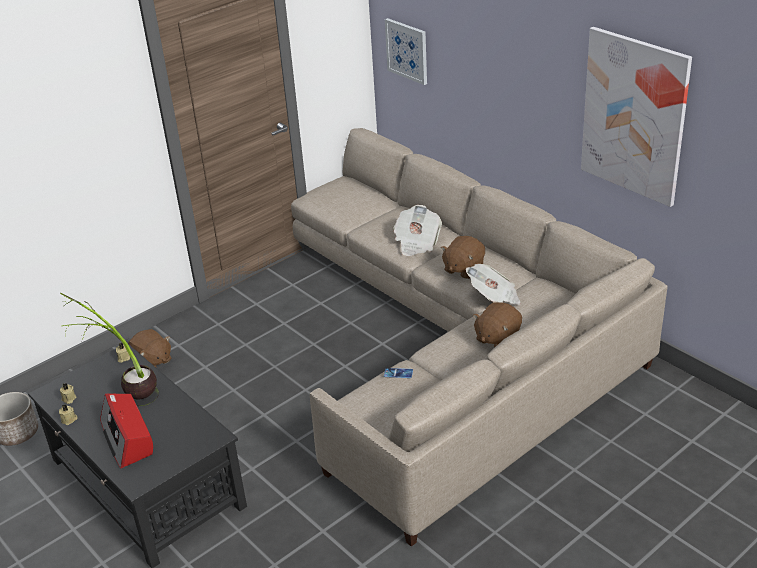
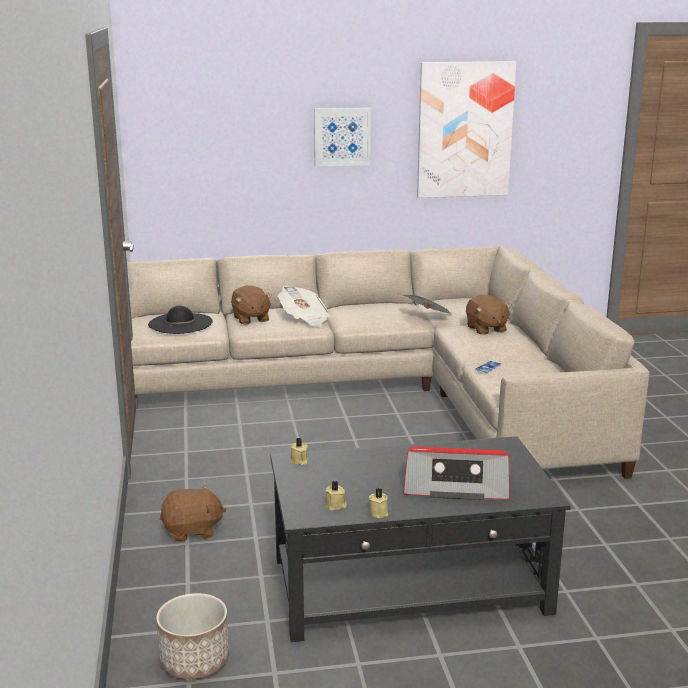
camera: 60 degrees left, 15 degrees down
(124, 391) = (364, 472): potted plant -> none
(343, 199) = (180, 323): none -> black hat
(407, 50) = (185, 155): picture -> picture (342, 136)
(463, 269) = (373, 315): brown plush toy -> brown plush toy (250, 319)

